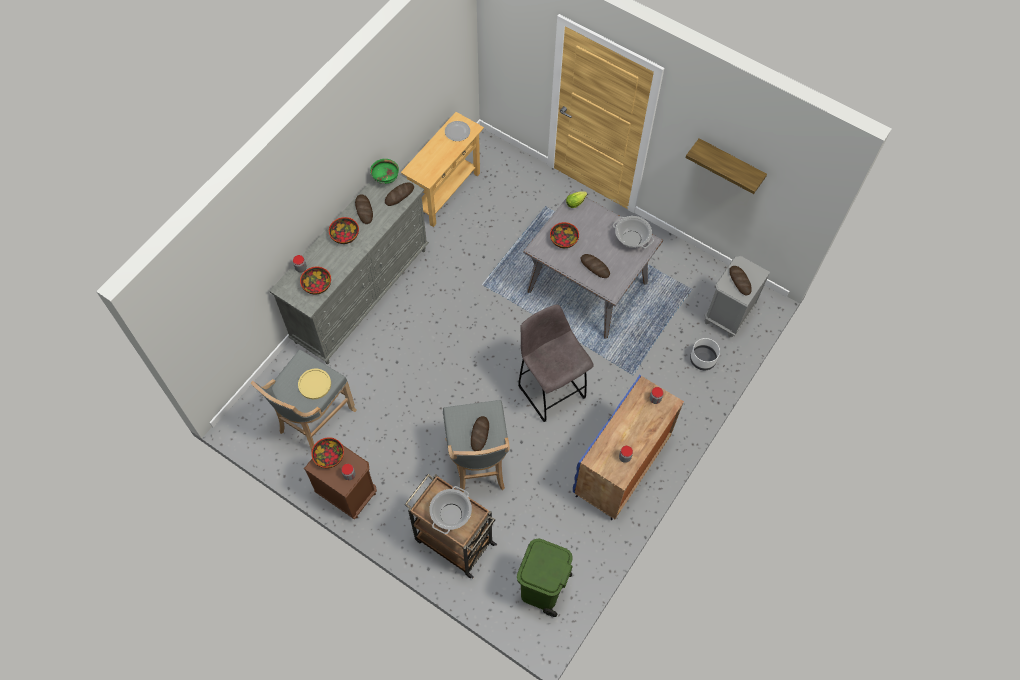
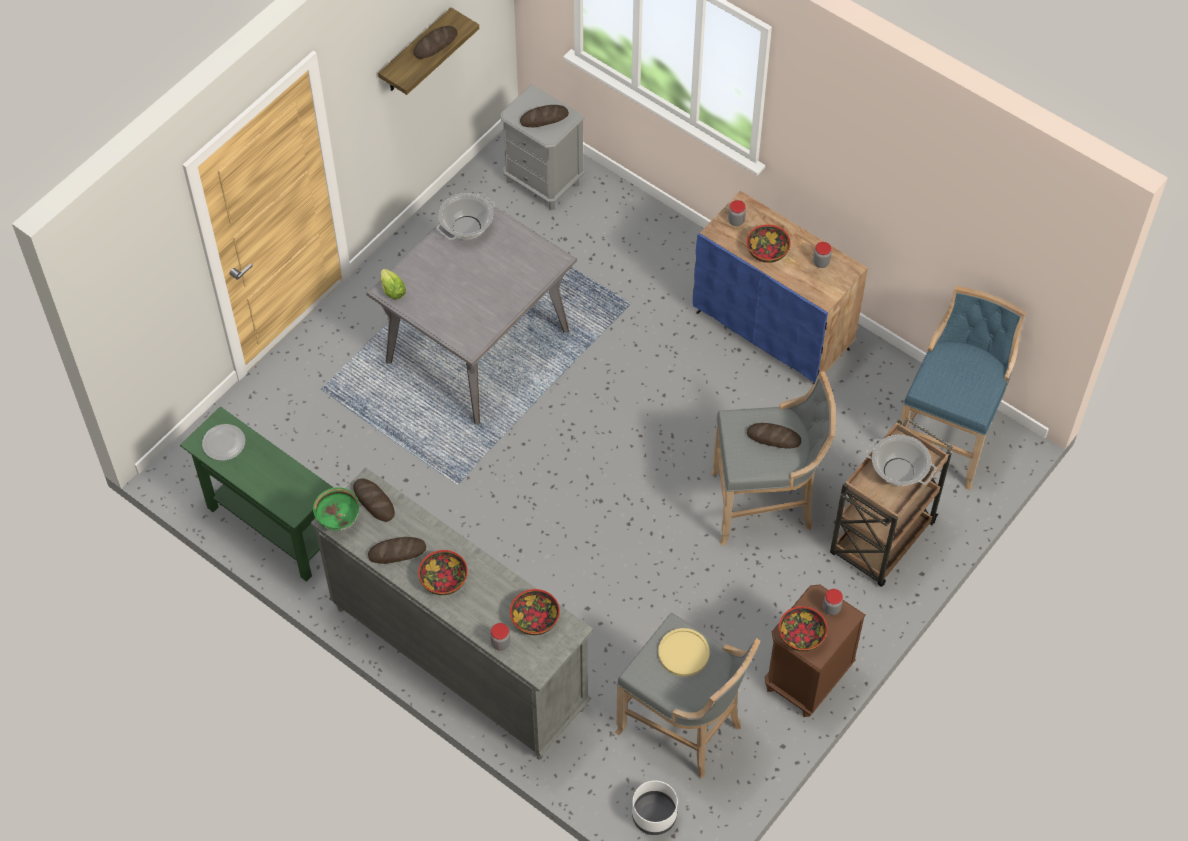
camera: 85 degrees left, 5 degrees down
(446, 193) = (272, 528): beige console table -> green console table
(542, 589) = (947, 436): green trash can -> blue stool
(550, 390) = (649, 406): grey stool -> none
(563, 240) = (458, 311): bowl -> bowl (766, 252)
(595, 267) = (511, 276): bread -> bread (435, 44)
(702, 359) = (611, 220): white planter -> white planter (654, 816)

